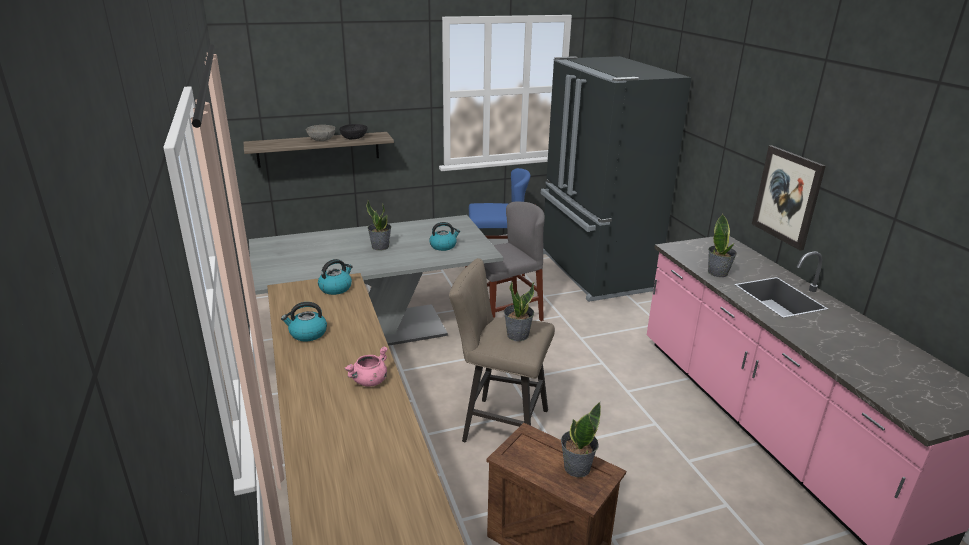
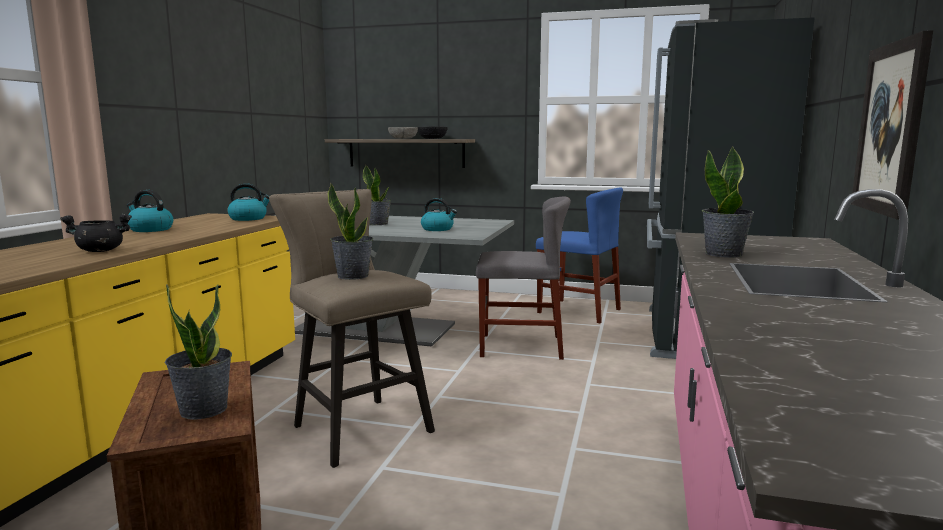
camera: 35 degrees right, 15 degrees down
(369, 381) = (100, 251): pink cooking pot -> black cooking pot

